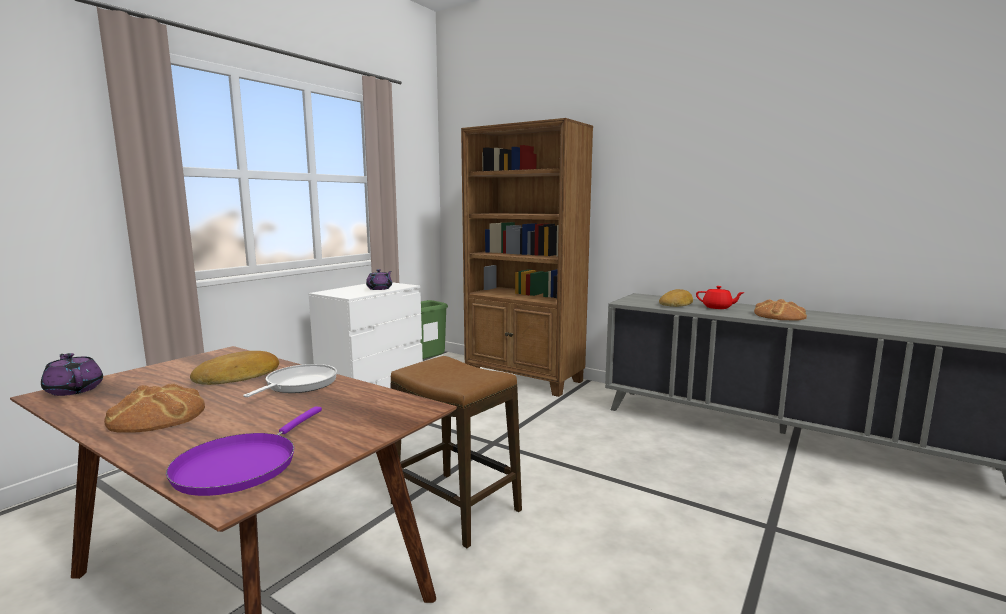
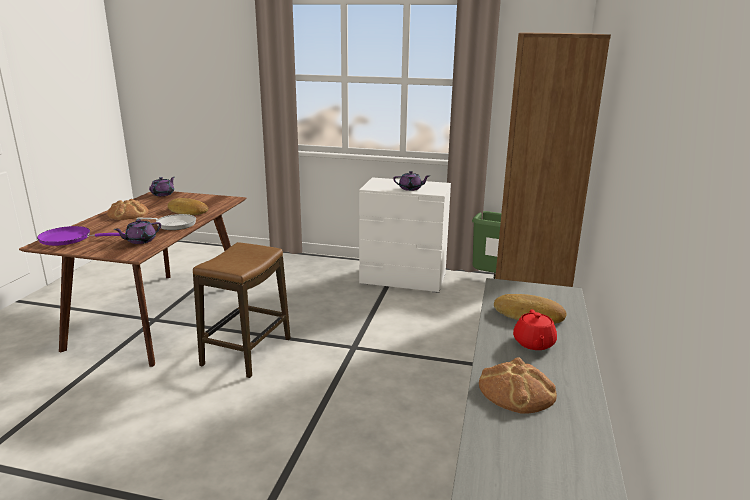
camera: 70 degrees right, 10 degrees up
(352, 405) = (140, 241): none -> purple teapot

